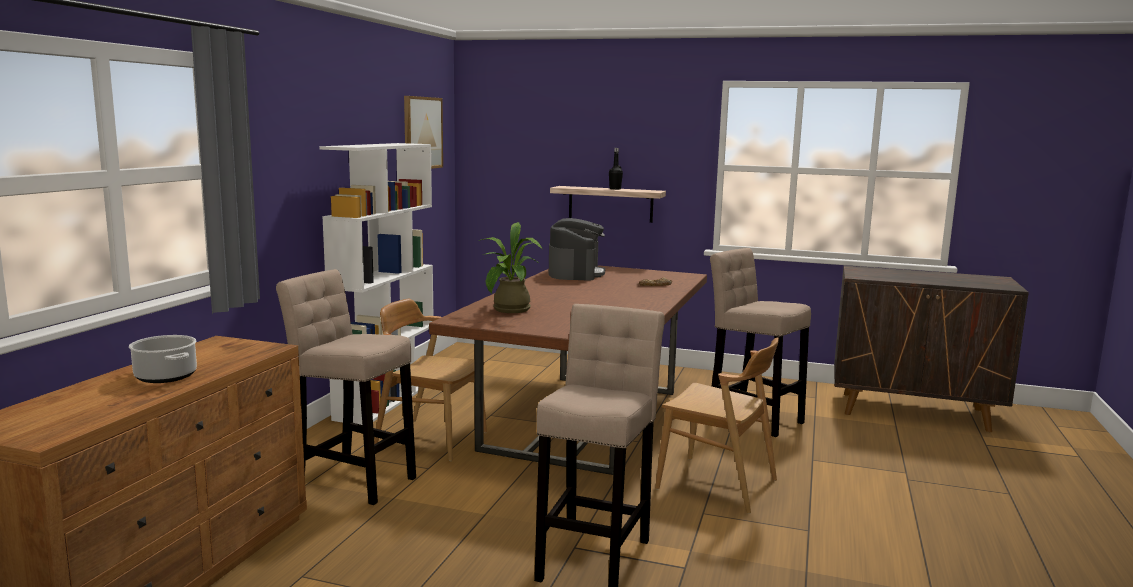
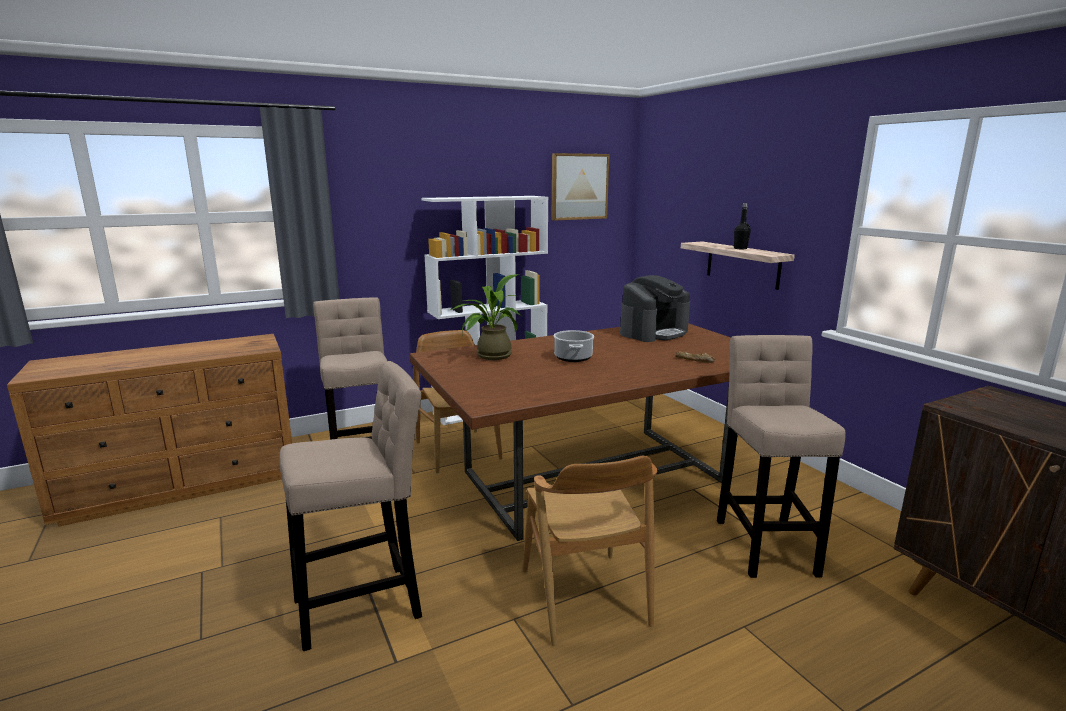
camera: 45 degrees right, 5 degrees up
(166, 376) = (171, 355): cooking pot -> cooking pot (573, 358)

